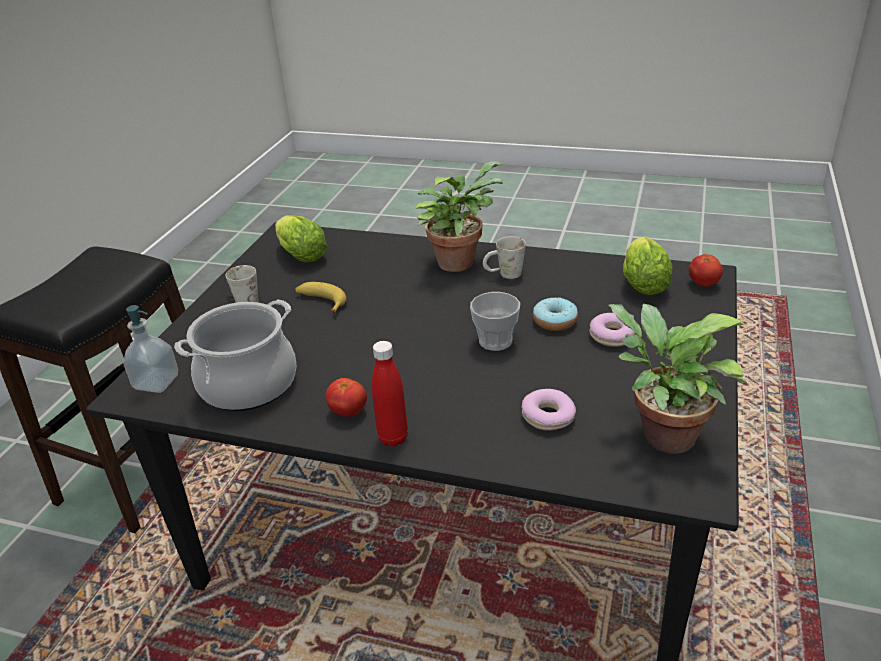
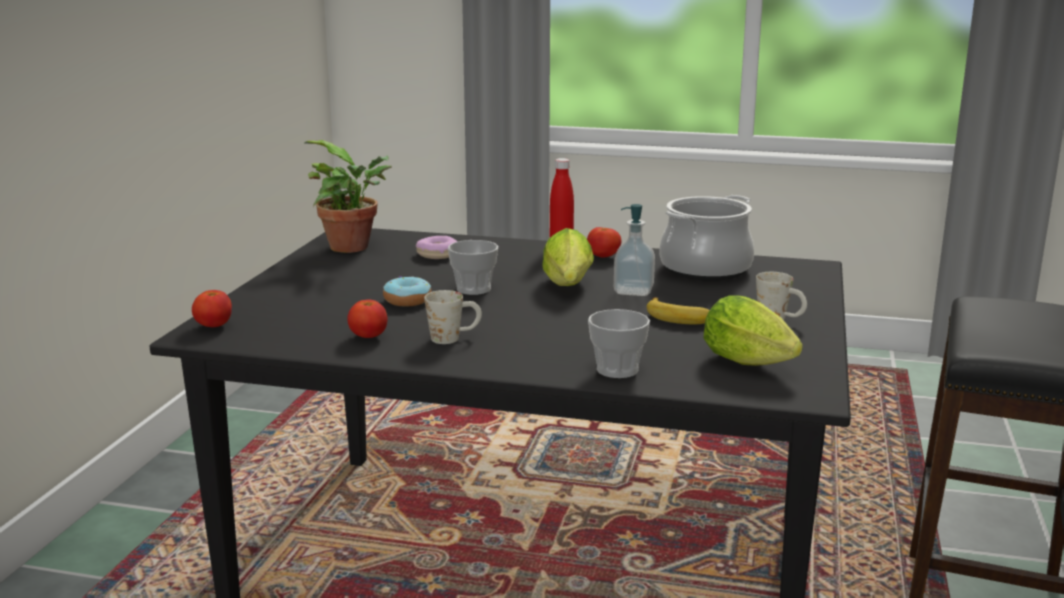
camera: 175 degrees right, 15 degrees down
(156, 382) = (795, 270): soap dispenser -> soap dispenser (633, 291)
(391, 248) = (617, 370): none -> cup
(458, 260) = (514, 353): potted plant -> none
(570, 274) = (368, 337): none -> tomato
(612, 336) = (354, 291): donut -> none
(642, 282) = (284, 328): lettuce -> lettuce (568, 287)

